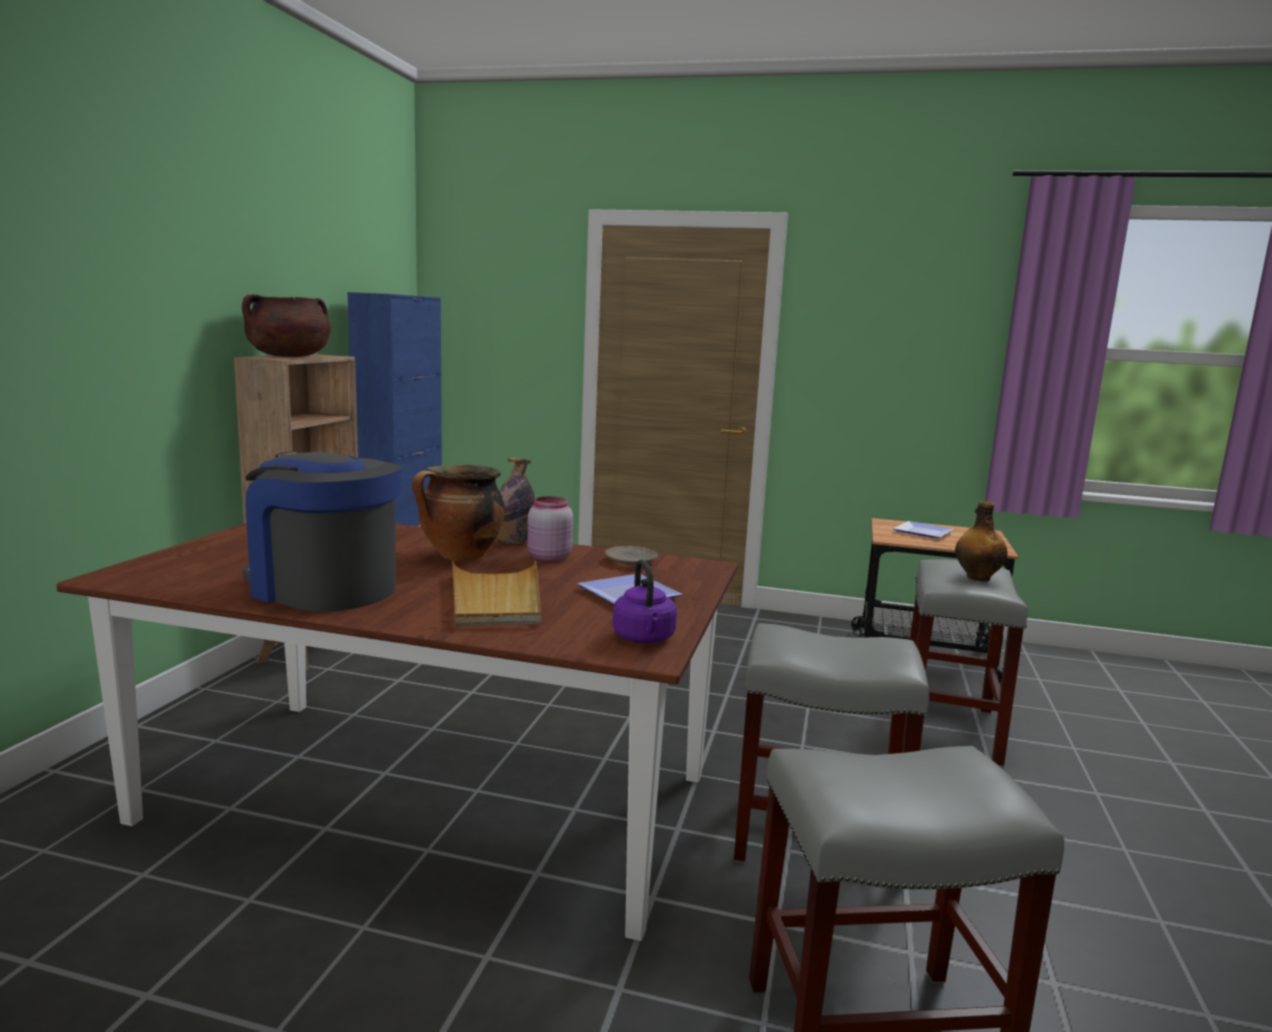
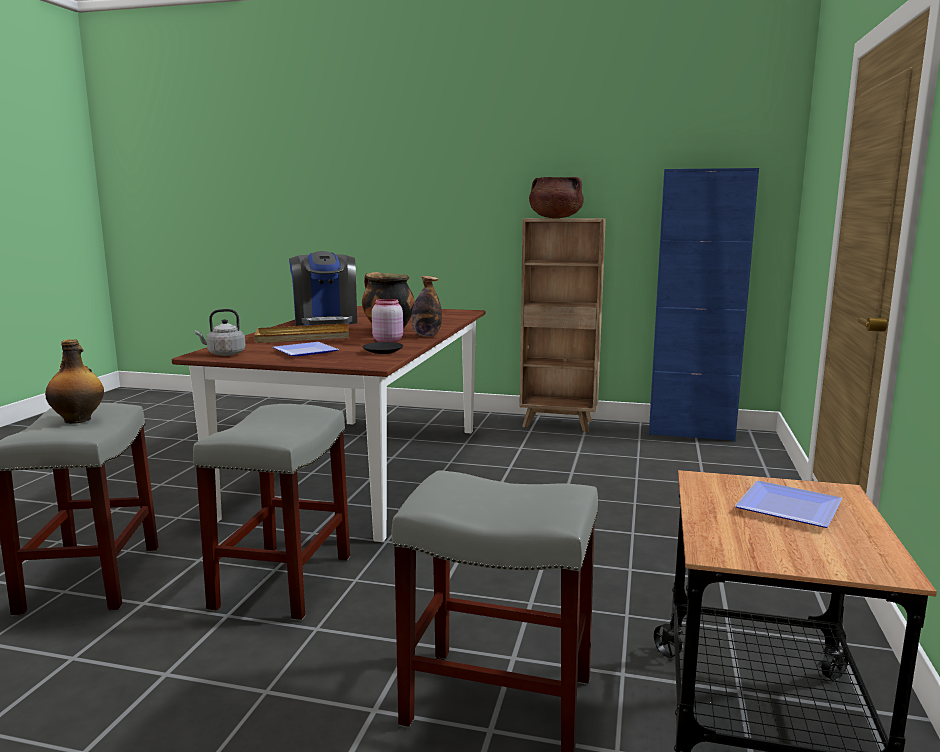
camera: 90 degrees right, 0 degrees up
(323, 588) = (326, 322): coffee machine -> coffee machine turned 135 degrees clockwise
(631, 561) = (383, 352): beige plate -> black plate
(644, 639) = (224, 354): purple kettle -> grey kettle
(977, 577) = (500, 499): bottle -> bottle (79, 420)

